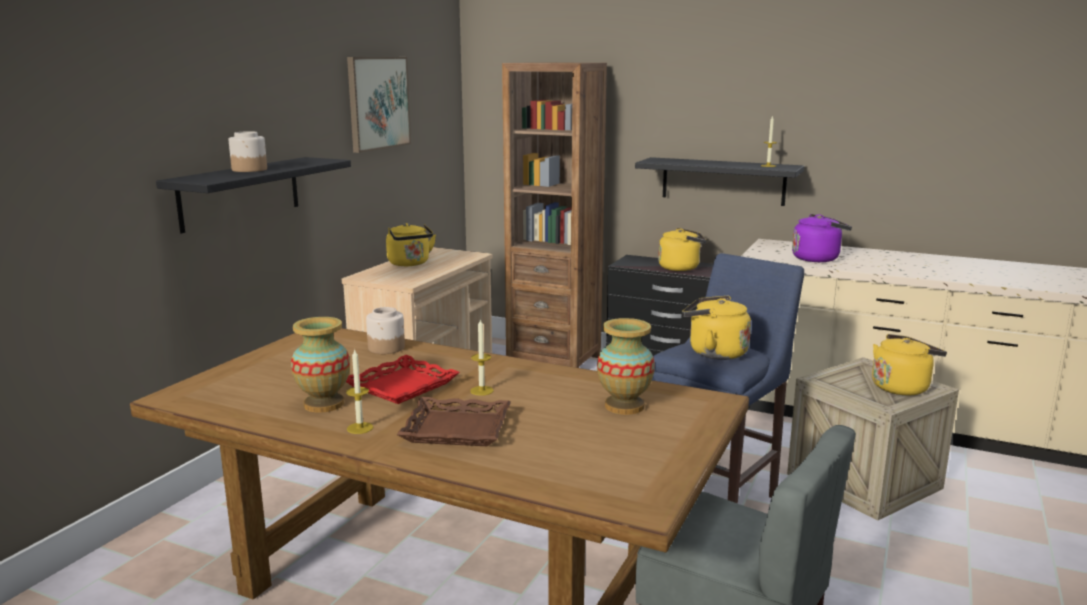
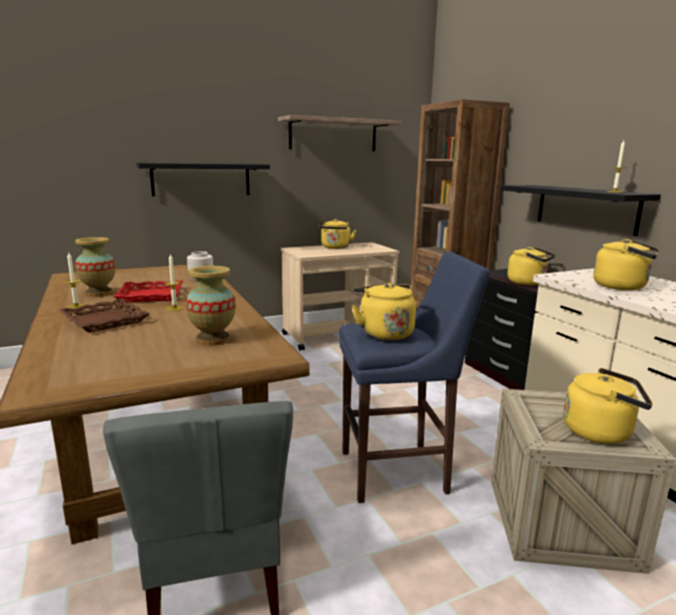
camera: 40 degrees right, 0 degrees up
(250, 169) = (196, 163): jar -> none
(378, 103) = (333, 135): picture -> shelf
(818, 258) = (623, 287): purple kettle -> yellow kettle

